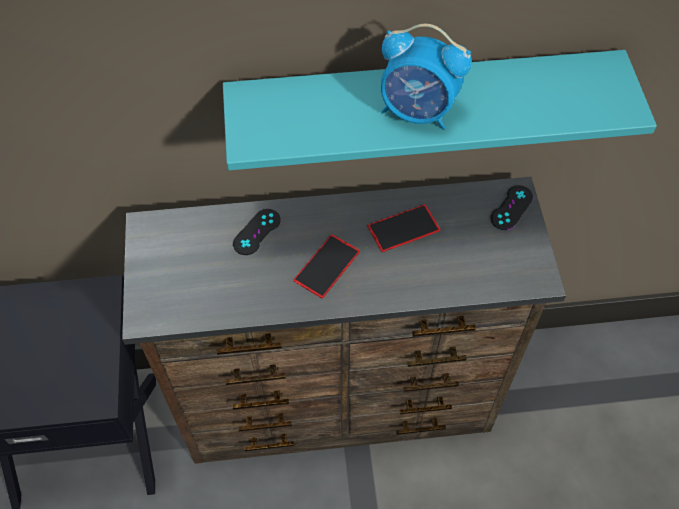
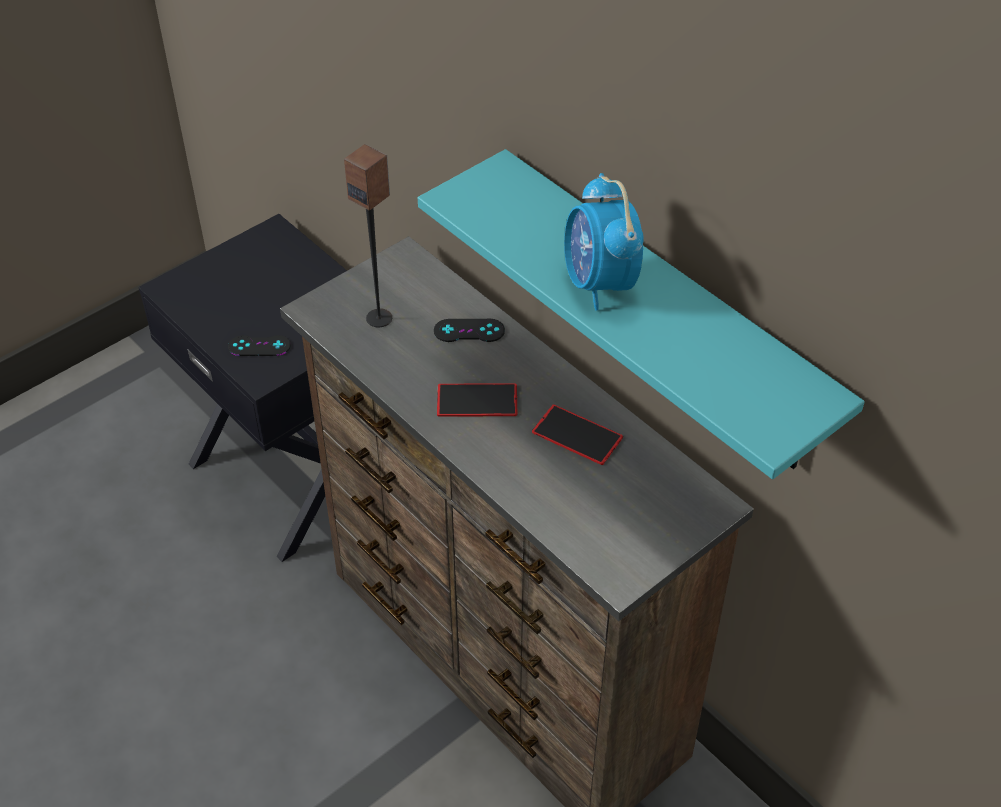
camera: 55 degrees right, 10 degrees down
(194, 279) = (379, 318): none -> speaker
(511, 208) = (691, 510): black game controller -> black game controller (259, 346)

